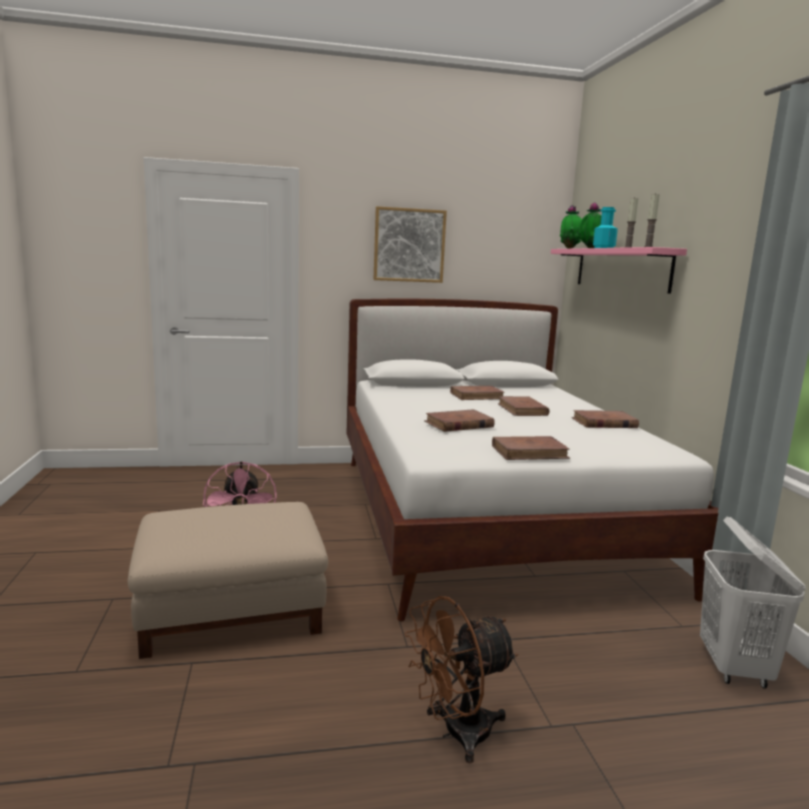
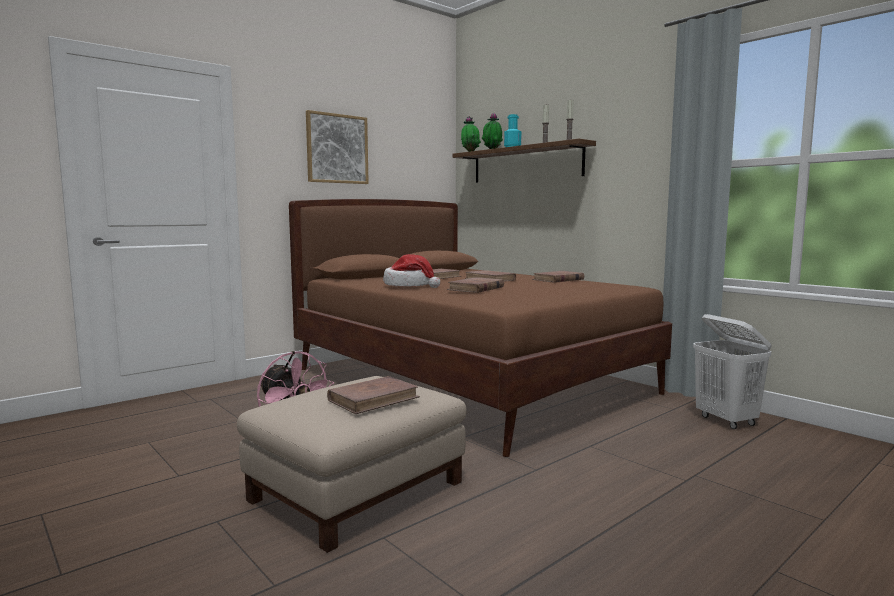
camera: 30 degrees left, 5 degrees down
(415, 406) = (410, 285): none -> hat
(456, 733) = (643, 504): brown fan -> none
(488, 517) = (470, 380): white bed -> brown bed
(529, 452) = (559, 295): brown book -> brown book (373, 399)
(621, 269) = (525, 164): pink shelf -> brown shelf

